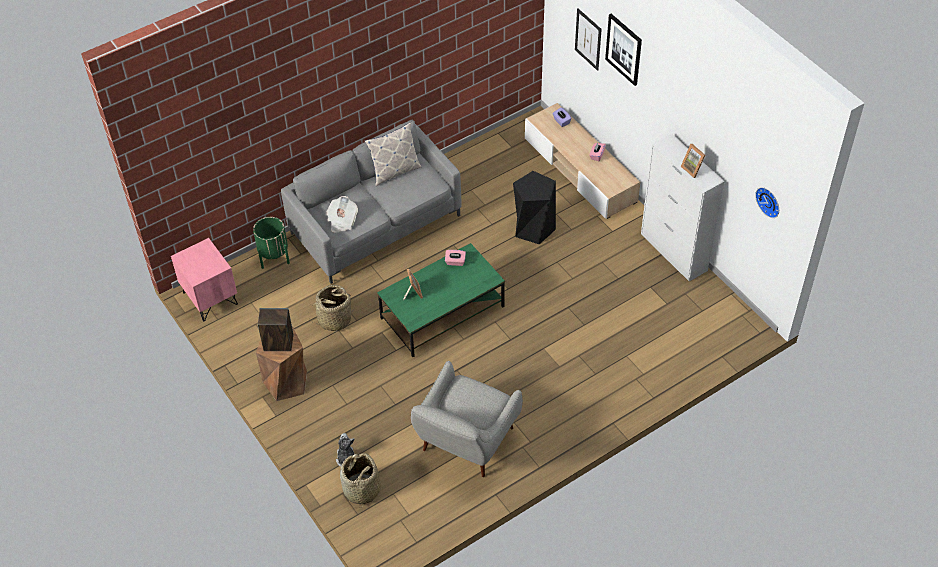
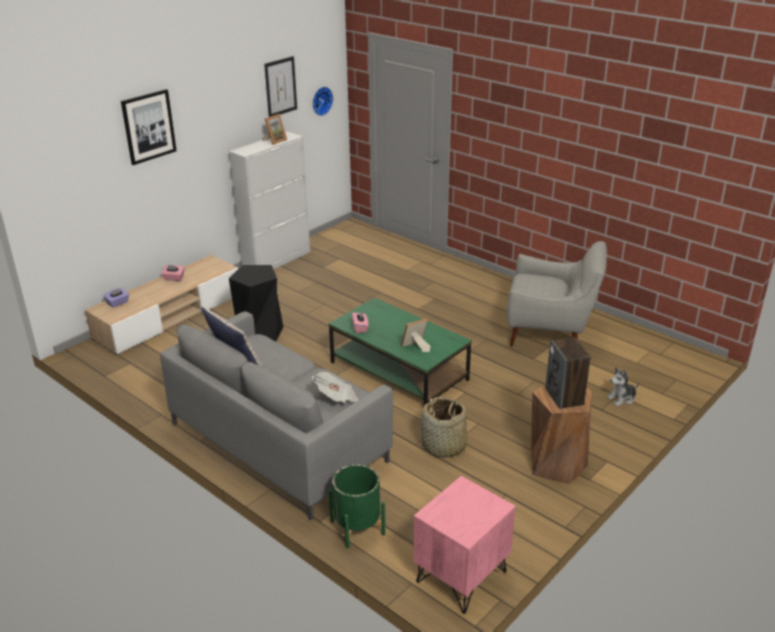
camera: 105 degrees left, 20 degrees down
(361, 490) = (648, 382): basket -> none
(588, 39) = (100, 172): picture -> picture (280, 87)

